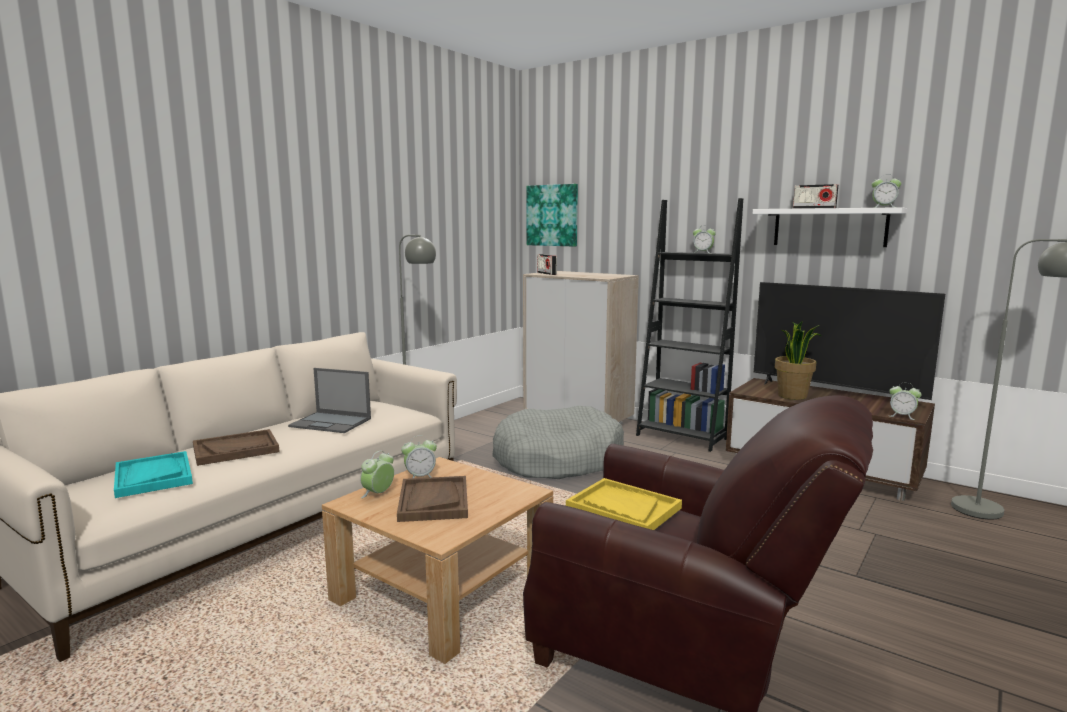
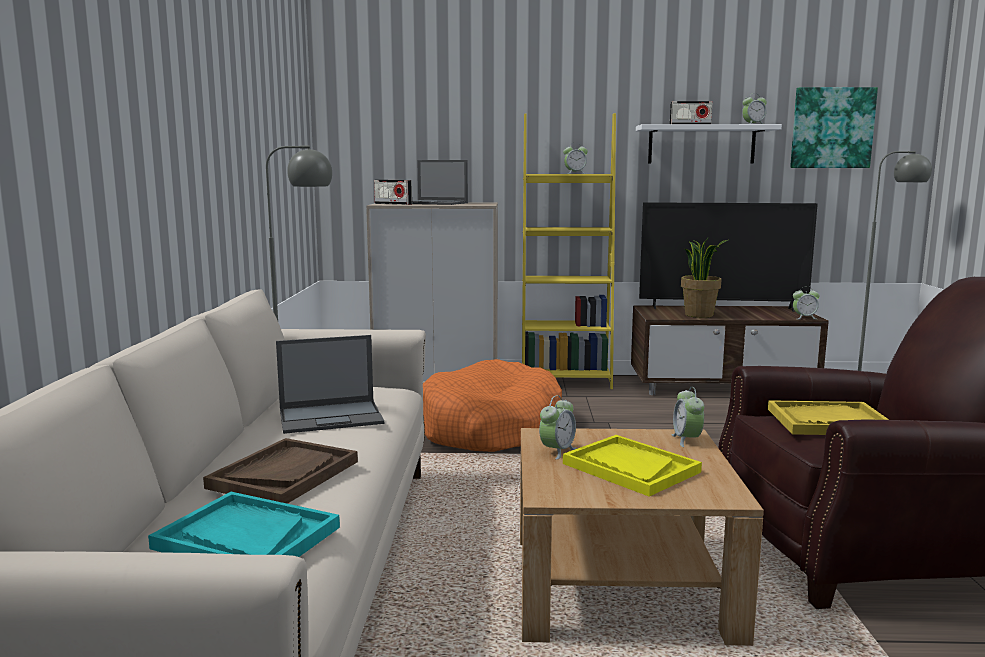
camera: 35 degrees left, 0 degrees up
(378, 494) = (558, 478): alarm clock -> alarm clock (687, 440)
(433, 501) = (630, 468): brown tray -> yellow tray
(552, 215) = (366, 131): picture -> picture (832, 128)
(557, 460) = (490, 427): grey dog bed -> orange dog bed
(580, 274) = (435, 203): none -> laptop
(681, 437) = (565, 381): black bookcase -> yellow bookcase

